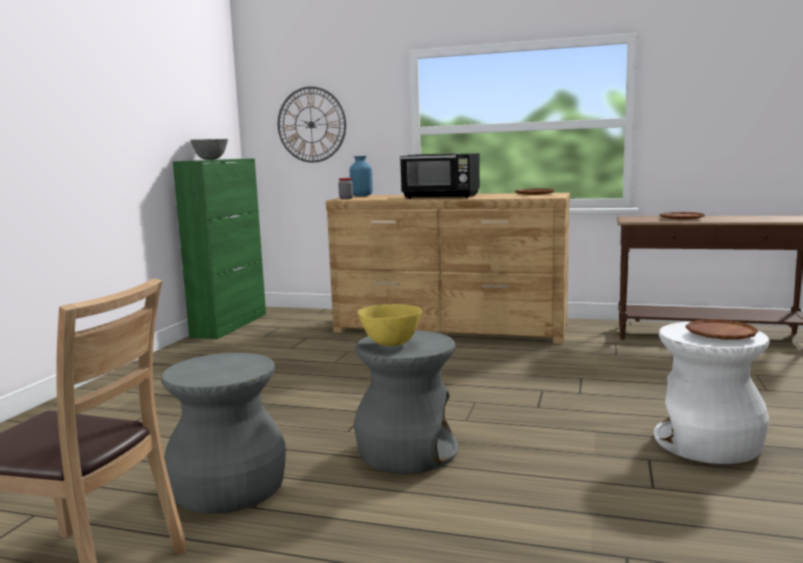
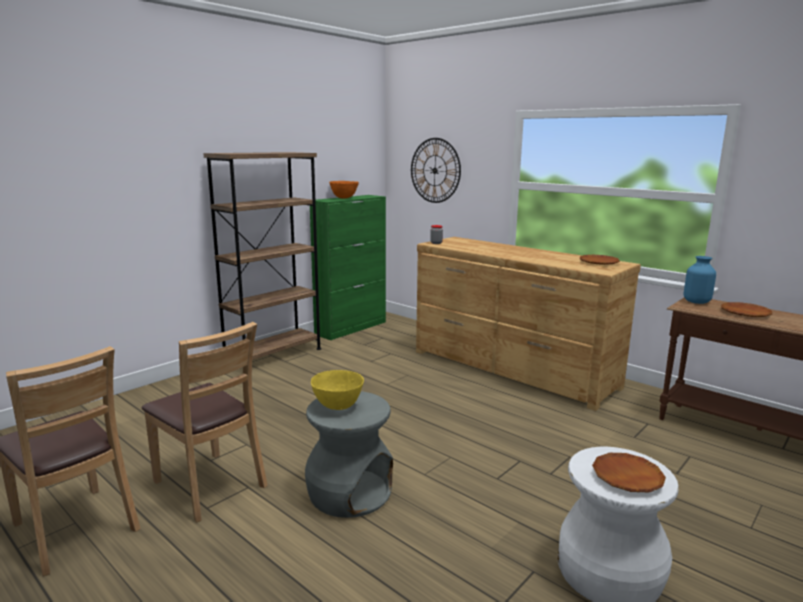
camera: 25 degrees right, 5 degrees up
(159, 363) = (273, 355): none -> brown bookcase
(210, 159) = (344, 198): grey bowl -> orange bowl
(230, 488) = (210, 485): grey stool -> brown chair
(361, 196) = (458, 239): blue vase -> blue vase (696, 302)
(441, 197) = (511, 254): black microwave -> none

